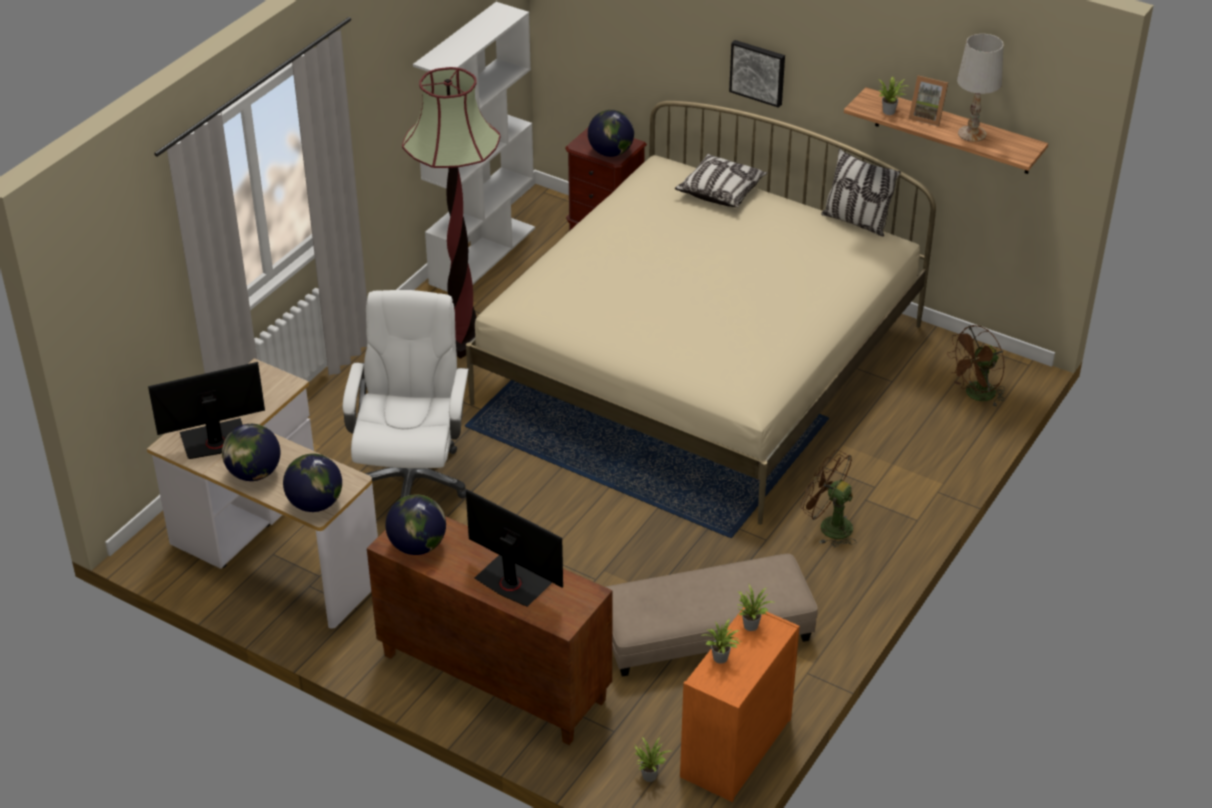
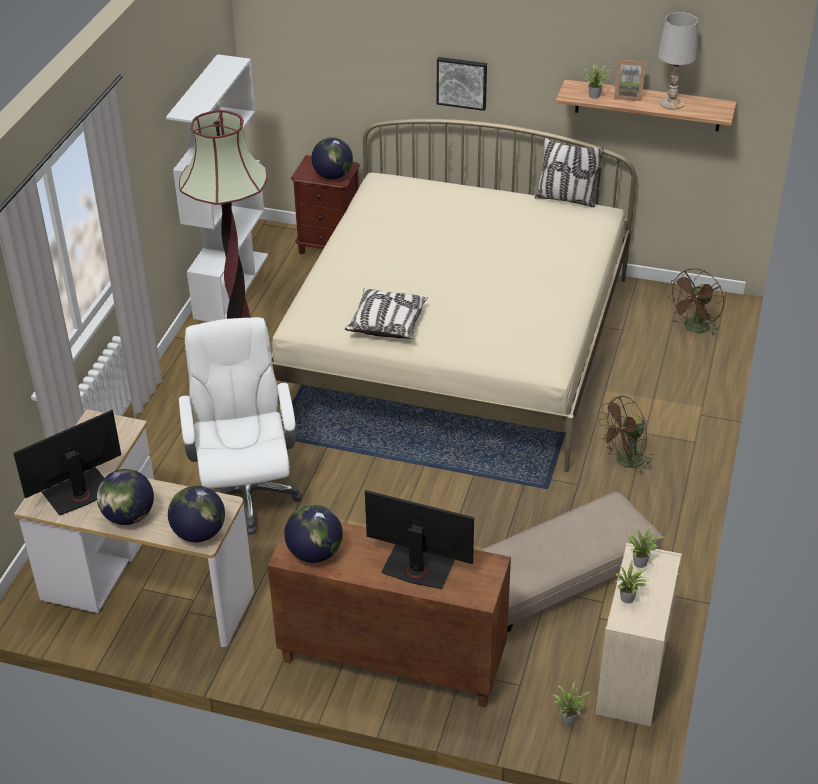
camera: 15 degrees left, 0 degrees up
(721, 191) = (442, 192): pillow -> pillow (387, 323)
(735, 749) = (632, 677): orange dresser -> beige dresser
(828, 526) = (624, 462): brown fan -> brown fan turned 45 degrees counterclockwise

